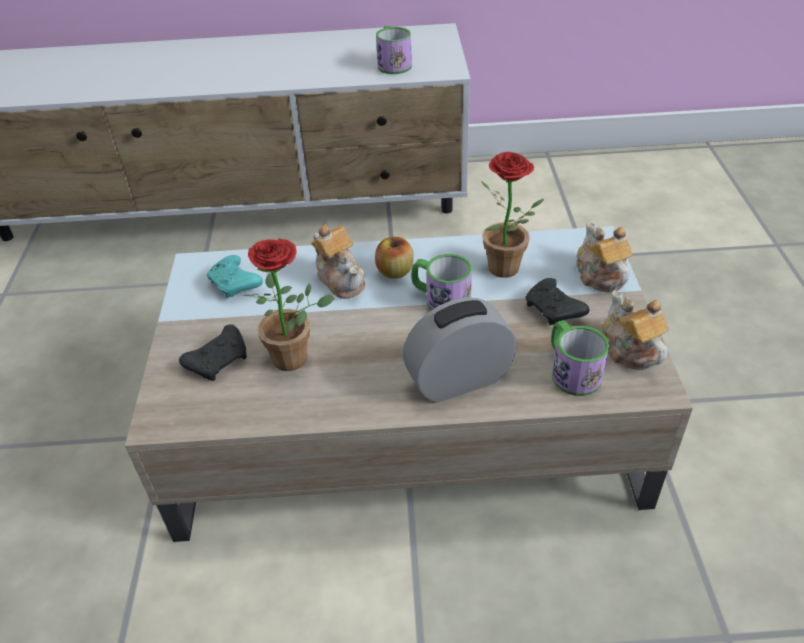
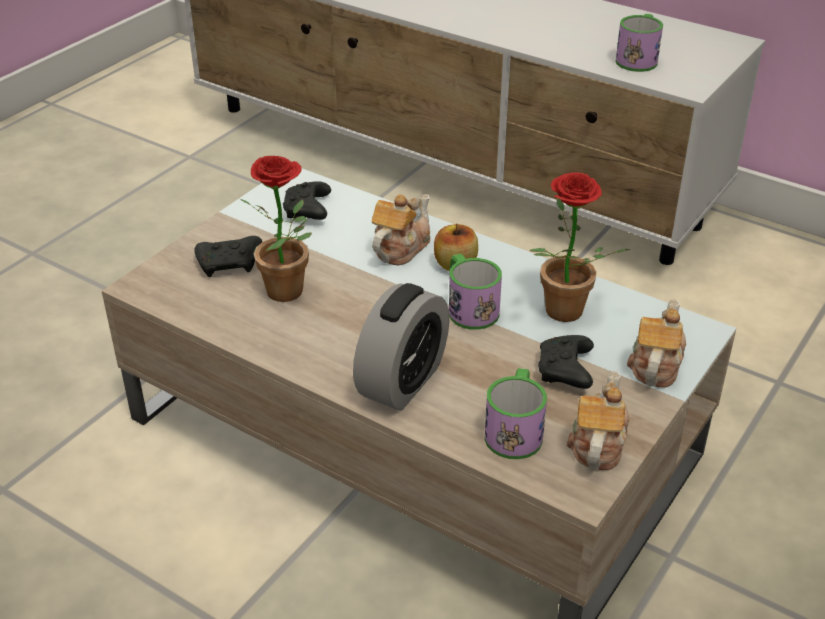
camera: 35 degrees right, 5 degrees down
(235, 284) = (308, 211): turquoise game controller -> black game controller
(341, 279) = (400, 248): teapot -> teapot turned 150 degrees counterclockwise
(459, 380) = (402, 381): alarm clock -> alarm clock turned 105 degrees clockwise

